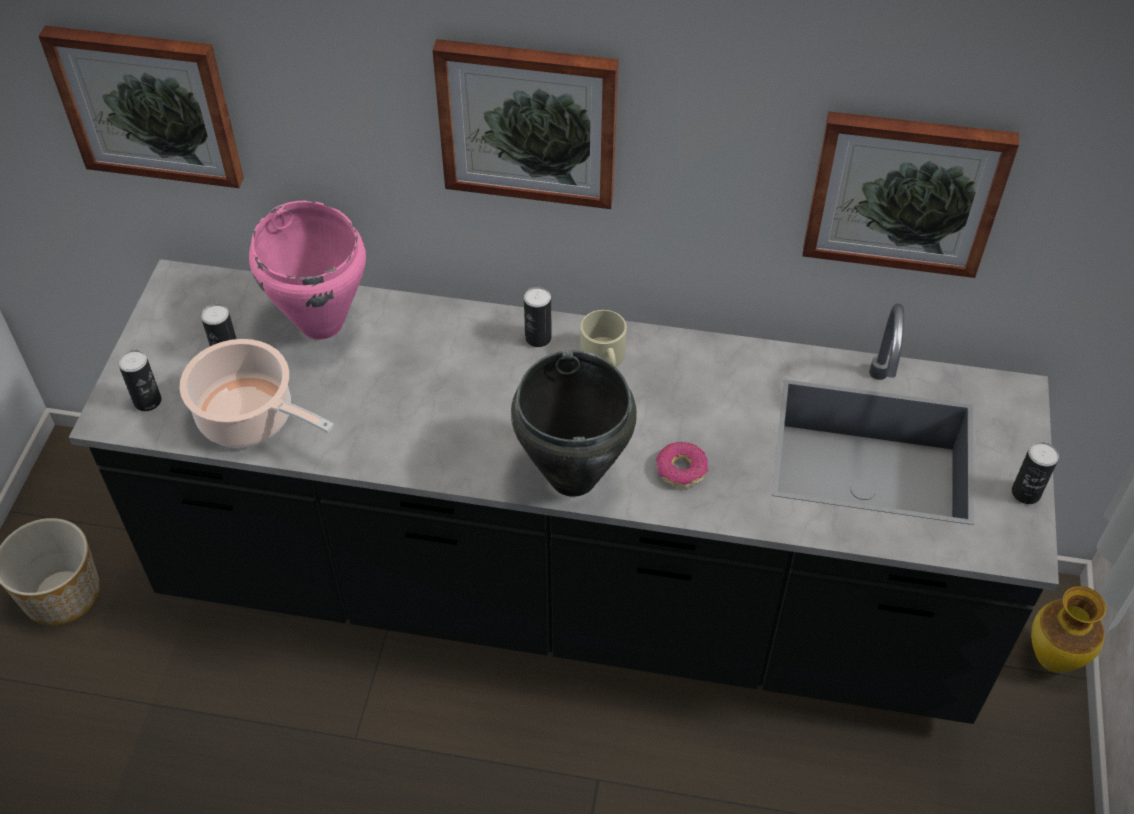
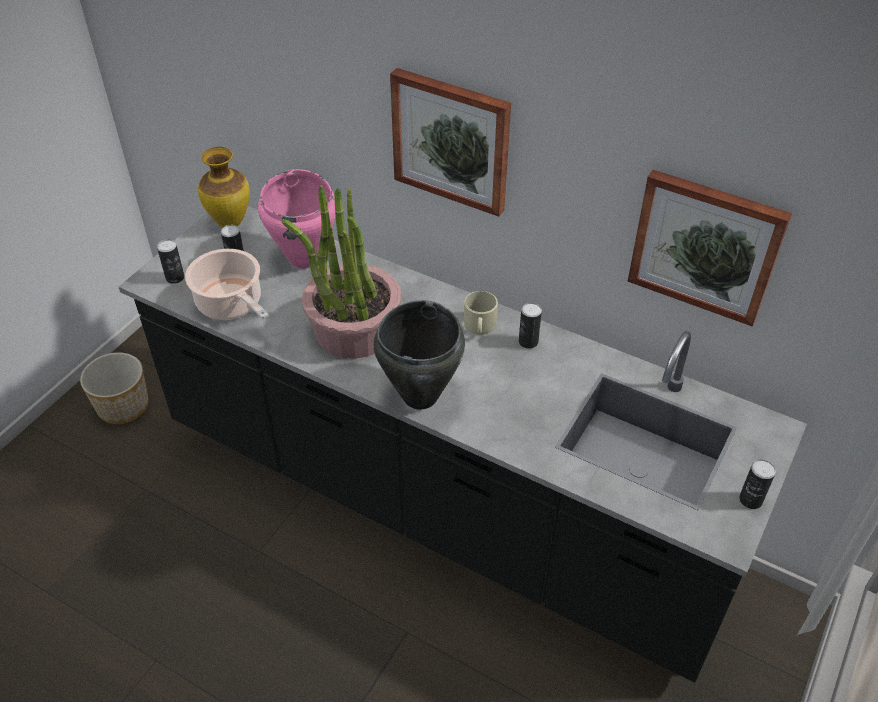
camera: 20 degrees right, 5 degrees down
(148, 104) = (227, 86): picture -> none
(440, 409) = (353, 330): none -> potted plant
(538, 338) = (441, 302): can -> can (528, 342)
(681, 470) = (497, 412): donut -> none
(1051, 658) = (784, 659): vase -> vase (230, 222)

